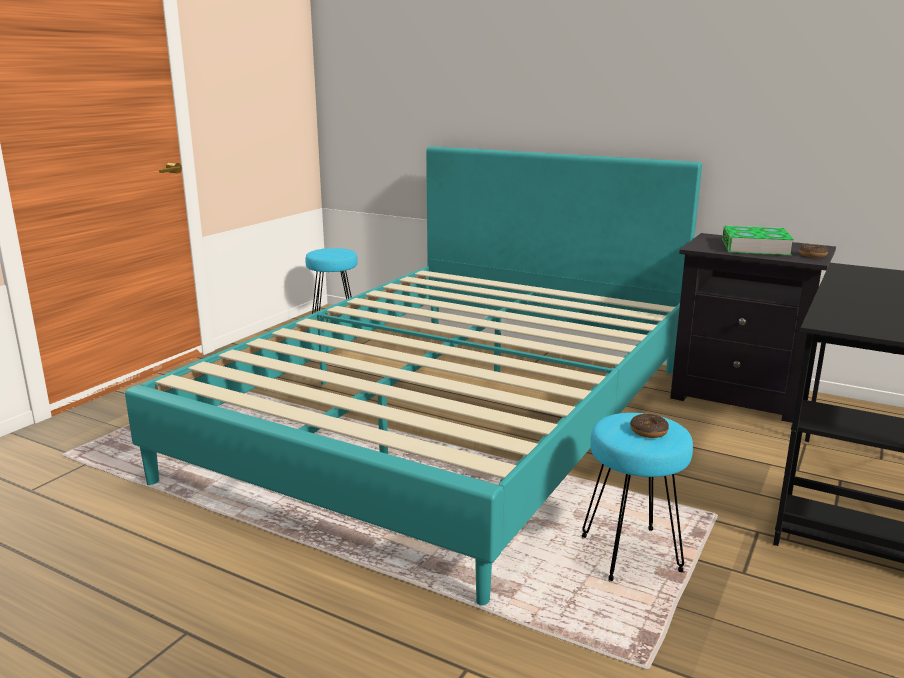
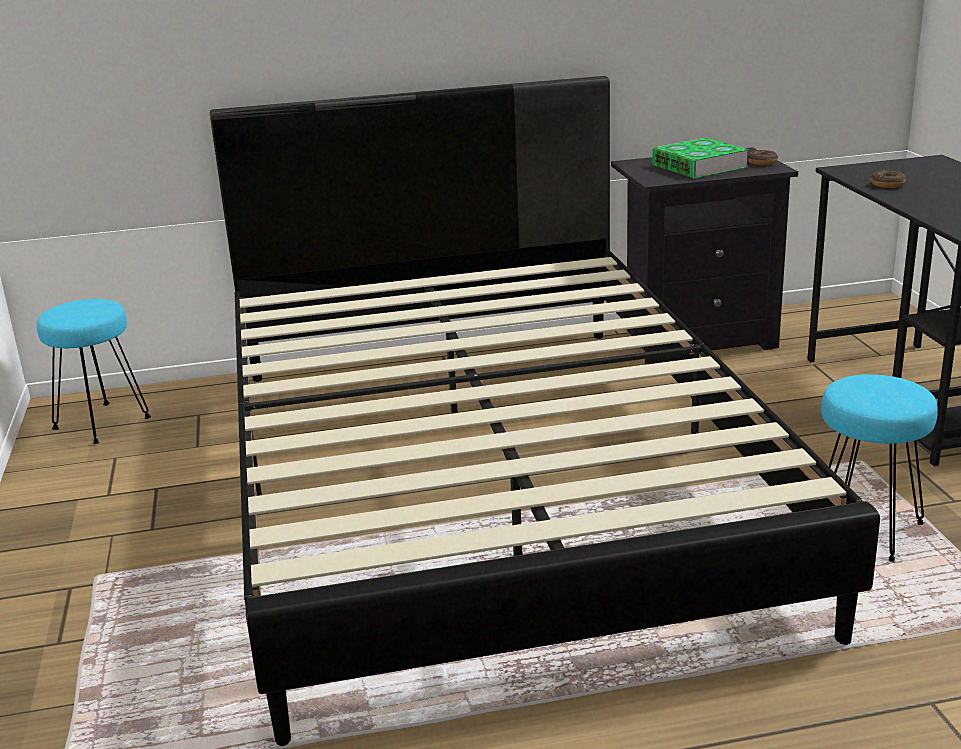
camera: 40 degrees left, 5 degrees up
(453, 418) = (487, 479): turquoise bed -> black bed
(648, 431) = (889, 392): donut -> donut (887, 184)

